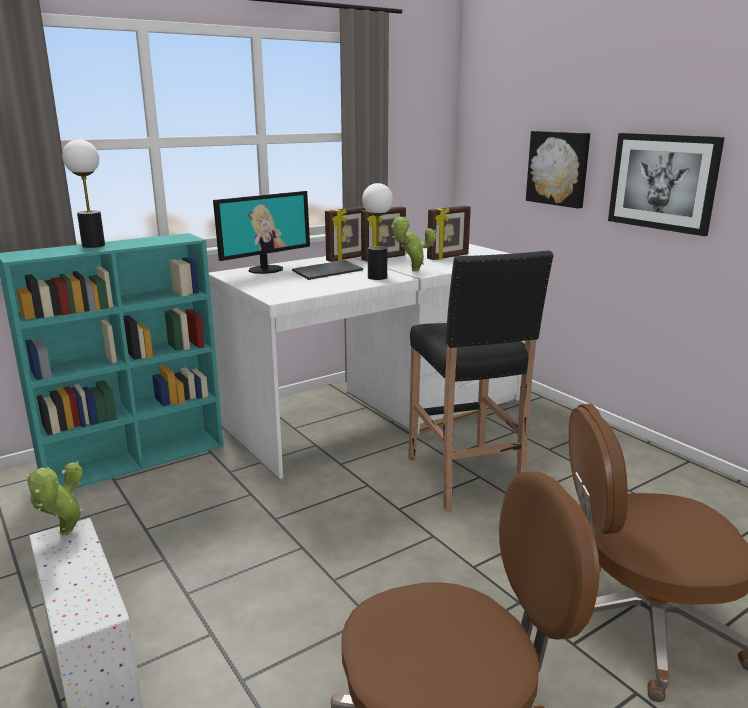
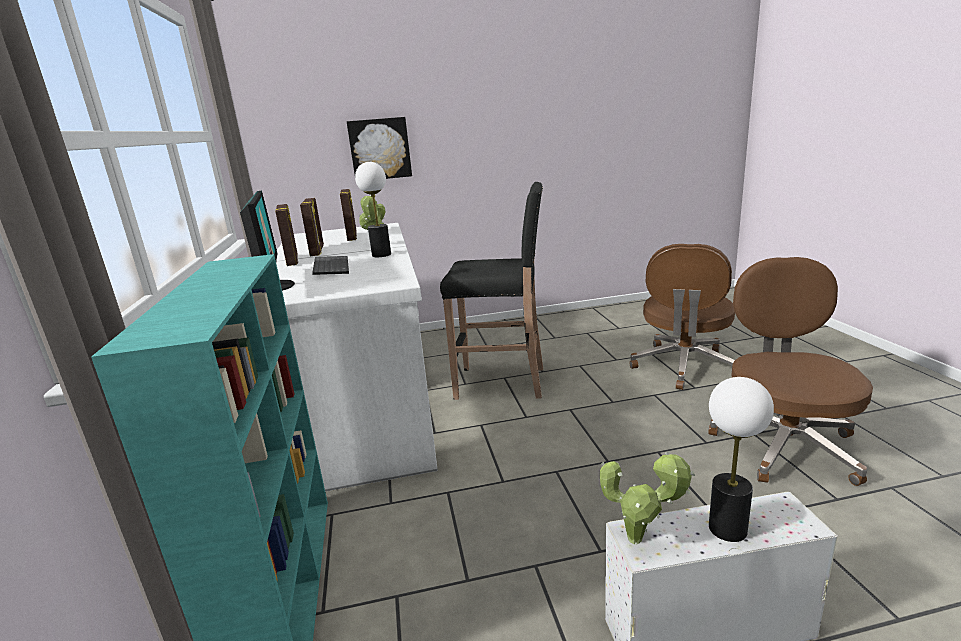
camera: 65 degrees left, 0 degrees up
(94, 245) = (191, 296): table lamp -> table lamp (727, 528)
(663, 182) = (473, 143): picture -> none

